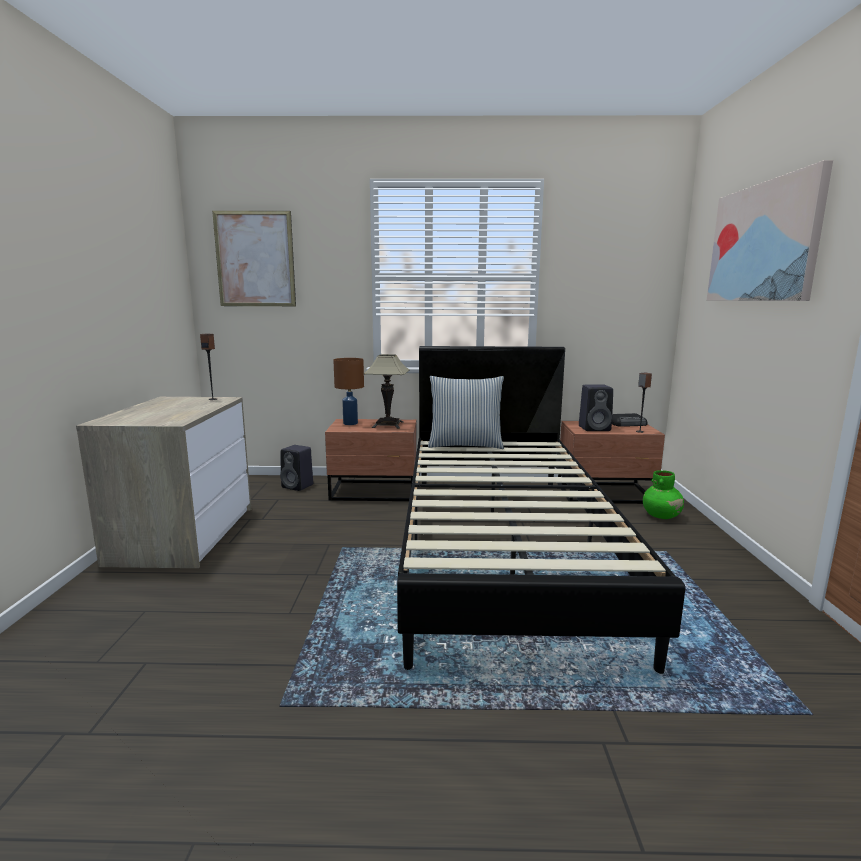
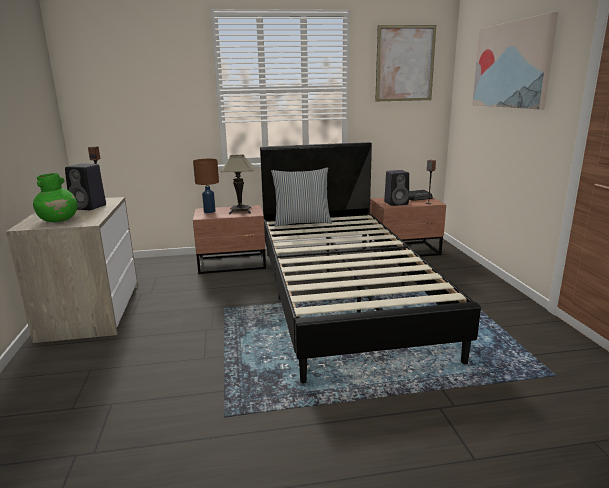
camera: 10 degrees left, 5 degrees up
(255, 259) = (115, 78): picture -> picture (405, 63)
(298, 486) = (168, 265): black speaker -> black speaker (90, 207)
(661, 516) = (446, 263): green vase -> green vase (59, 220)

